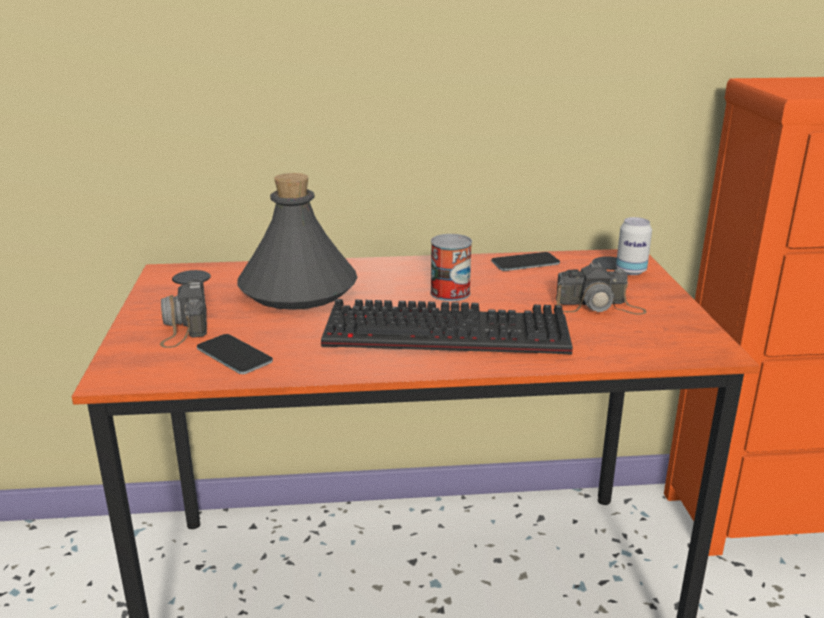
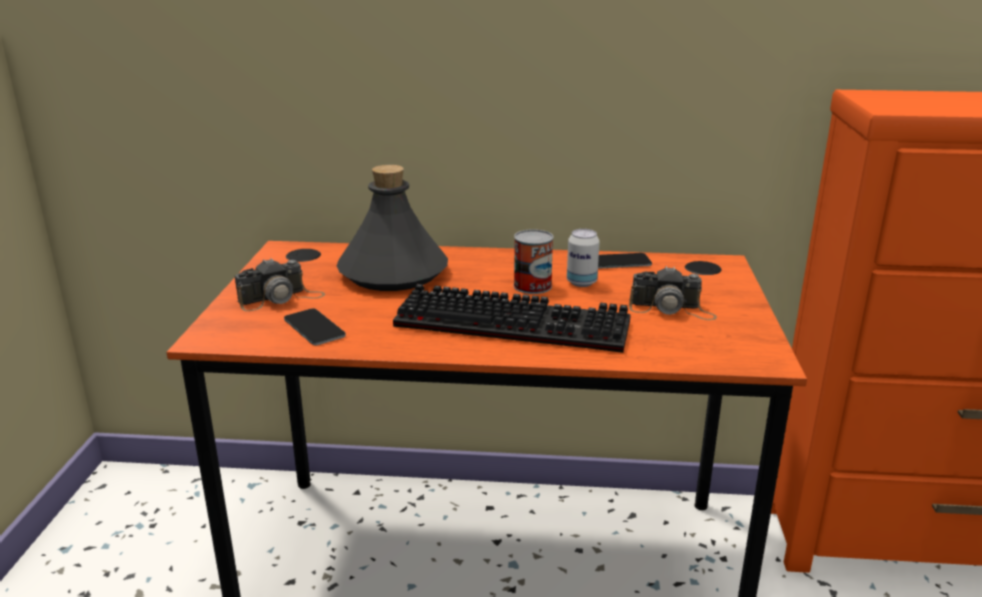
camera: 10 degrees right, 0 degrees up
(184, 326) = (281, 298): camera -> camera turned 120 degrees counterclockwise
(631, 271) = (719, 277): can -> can (581, 282)

